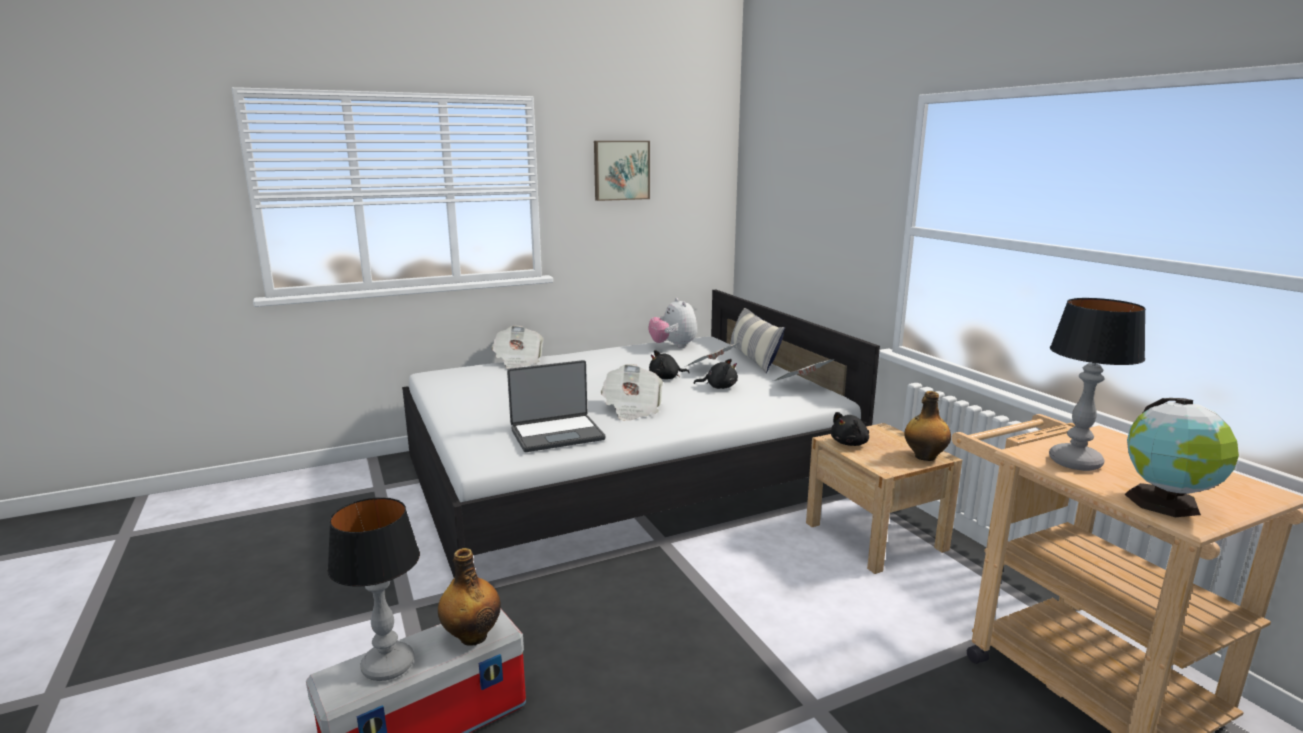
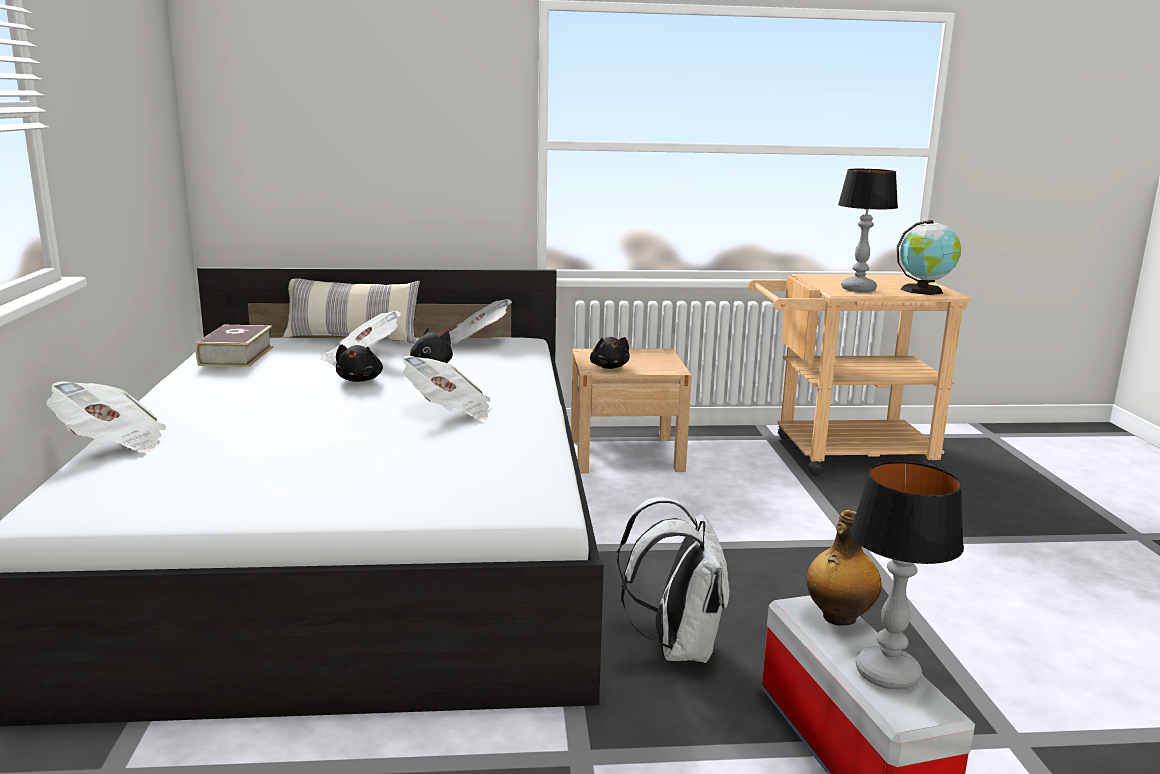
camera: 70 degrees left, 0 degrees up
(546, 621) = (677, 646): none -> white backpack
(557, 434) = (495, 455): laptop -> none
(621, 170) = (101, 76): picture -> none
(673, 346) = (236, 356): plush toy -> book
(924, 457) = (659, 355): bottle -> none

